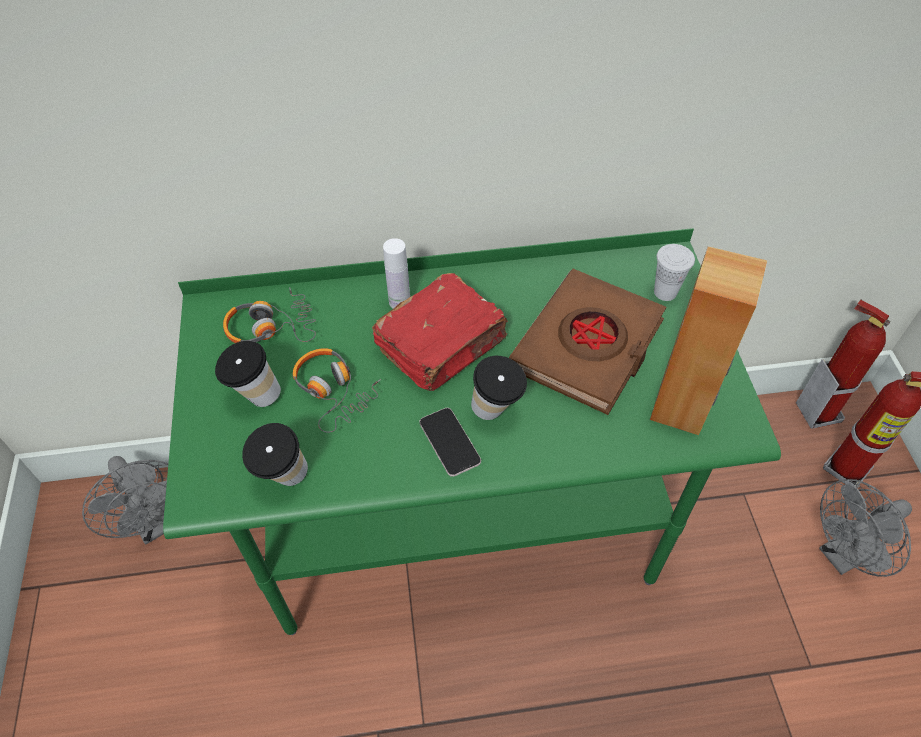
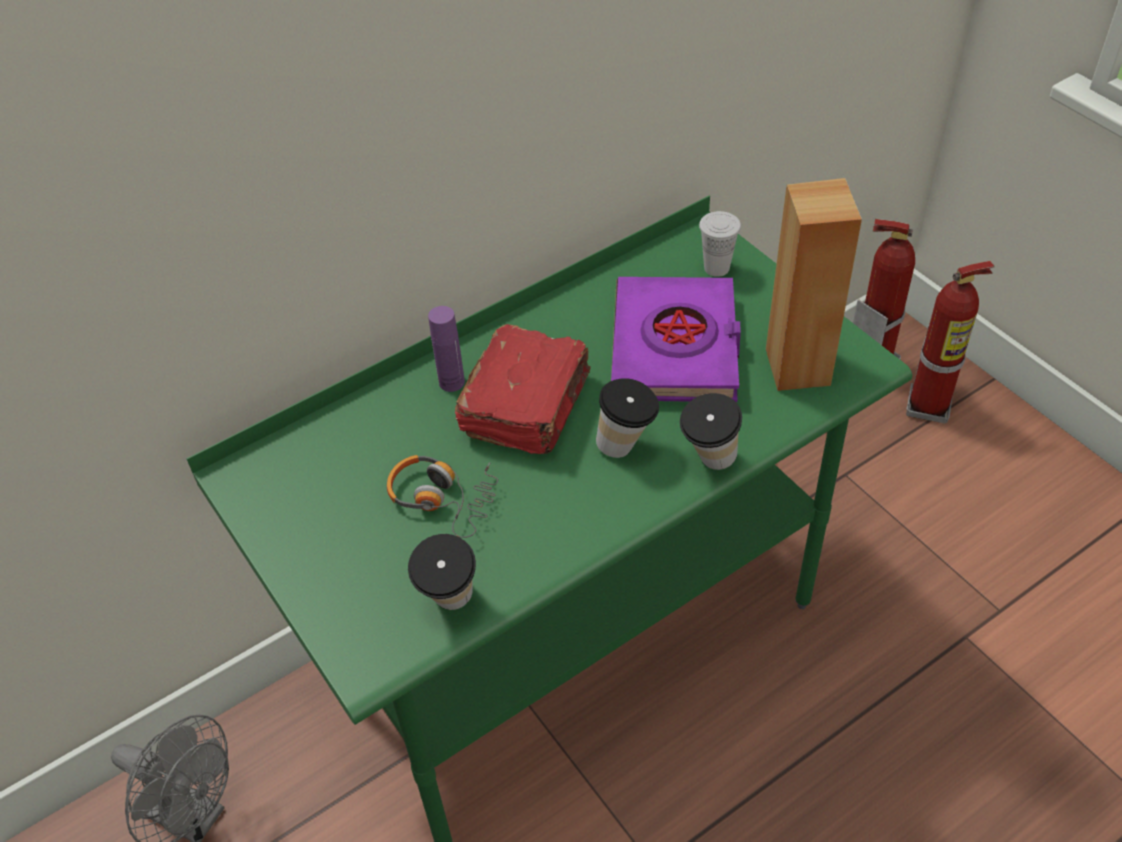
camera: 25 degrees left, 5 degrees down
(255, 397) = (358, 540): cup -> cup (708, 463)
(271, 327) = (325, 464): headphones -> none
(399, 302) = (451, 382): white bottle -> purple bottle
(449, 442) = (598, 494): phone -> none
(588, 346) = (675, 348): brown book -> purple book
(843, 555) = (971, 491): grey fan -> none

